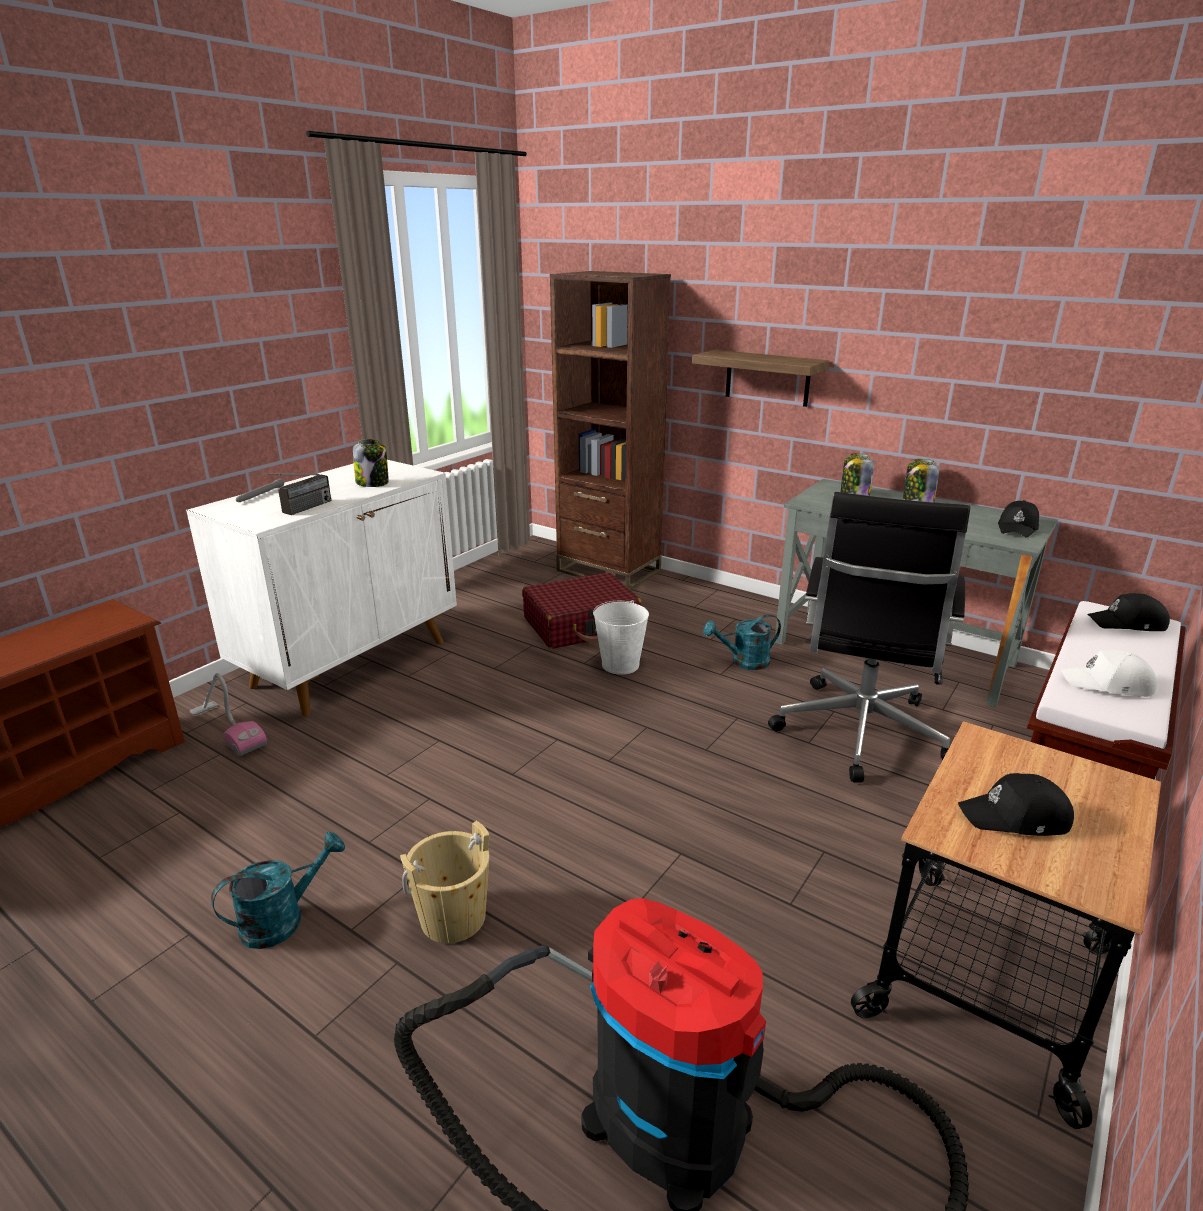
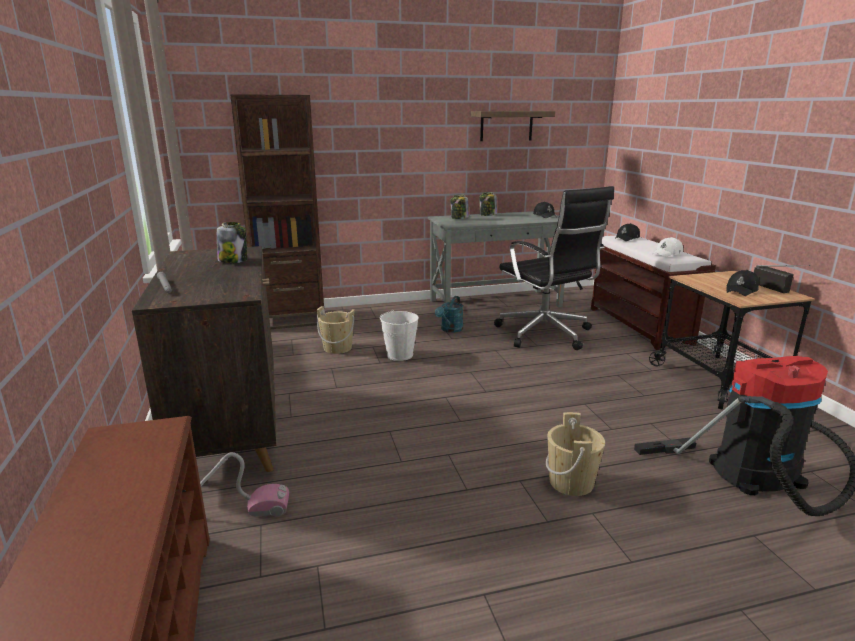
camera: 50 degrees left, 5 degrees down
(283, 919) = (511, 546): turquoise watering can -> none
(297, 511) = (239, 284): radio -> radio (779, 290)
(352, 663) = (231, 430): white cabinet -> brown cabinet
(582, 625) = (337, 348): red suitcase -> beige bucket
(767, 378) = (383, 160): shelf -> shelf (506, 126)

